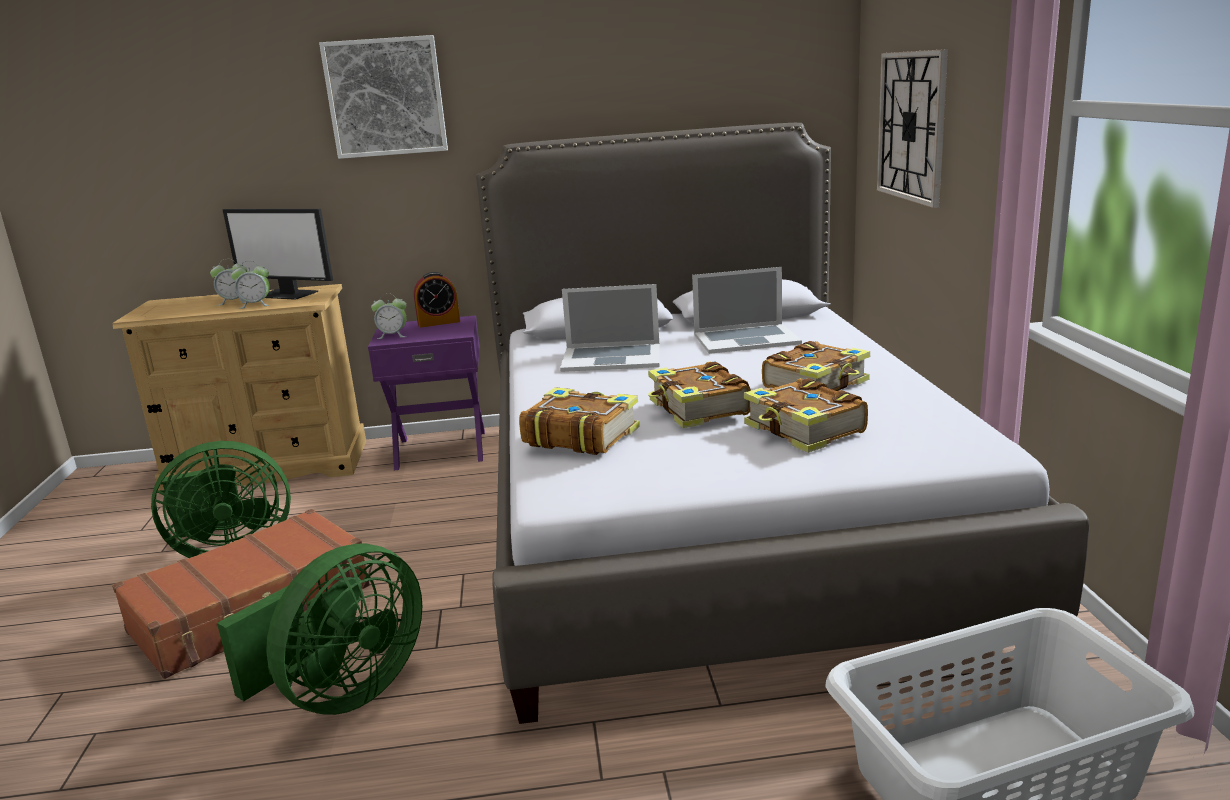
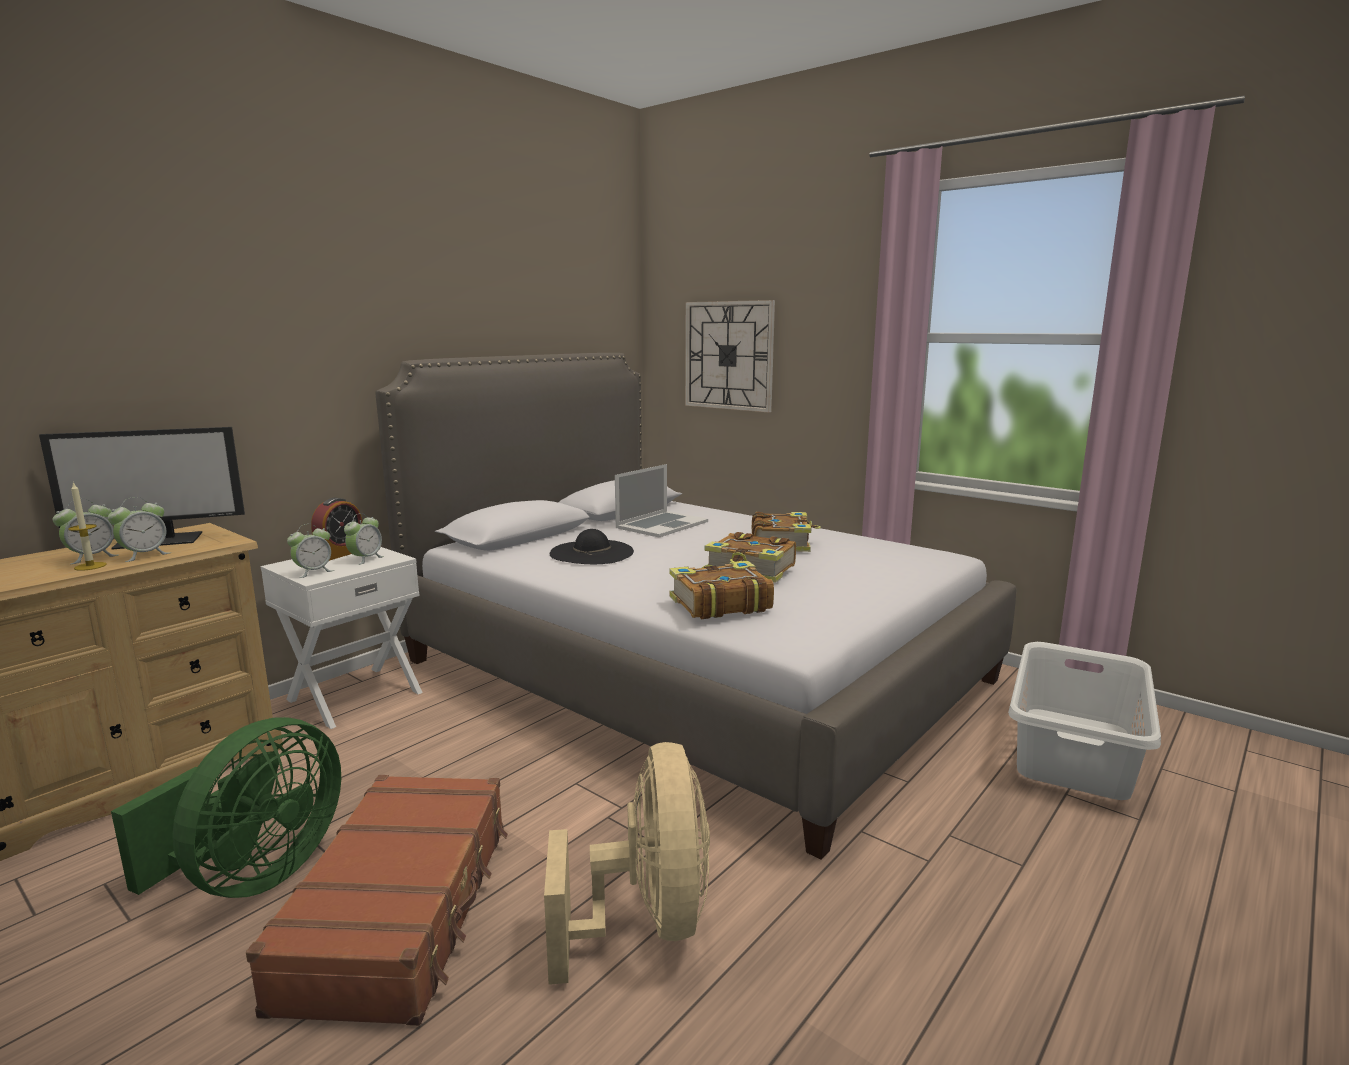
camera: 45 degrees left, 5 degrees down
(220, 308) = (90, 566): none -> candle
(343, 694) = (646, 921): green fan -> beige fan
(385, 97) = (265, 303): picture -> none
(441, 449) = (354, 695): purple nightstand -> white nightstand
(442, 330) = (365, 559): none -> alarm clock
(611, 358) = (592, 552): laptop -> black hat
(804, 430) = (841, 568): book -> none

